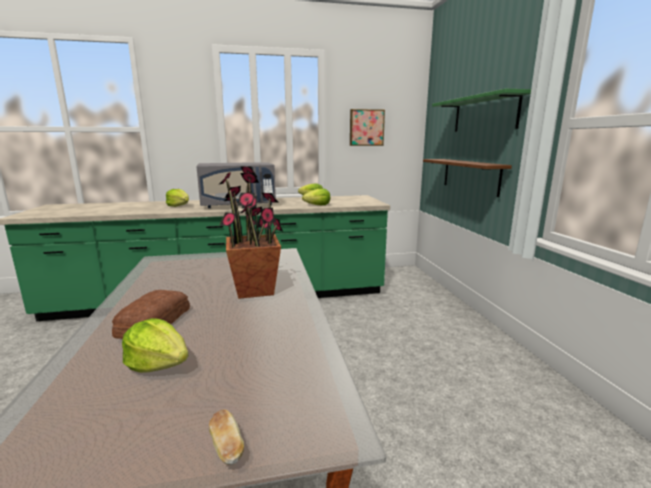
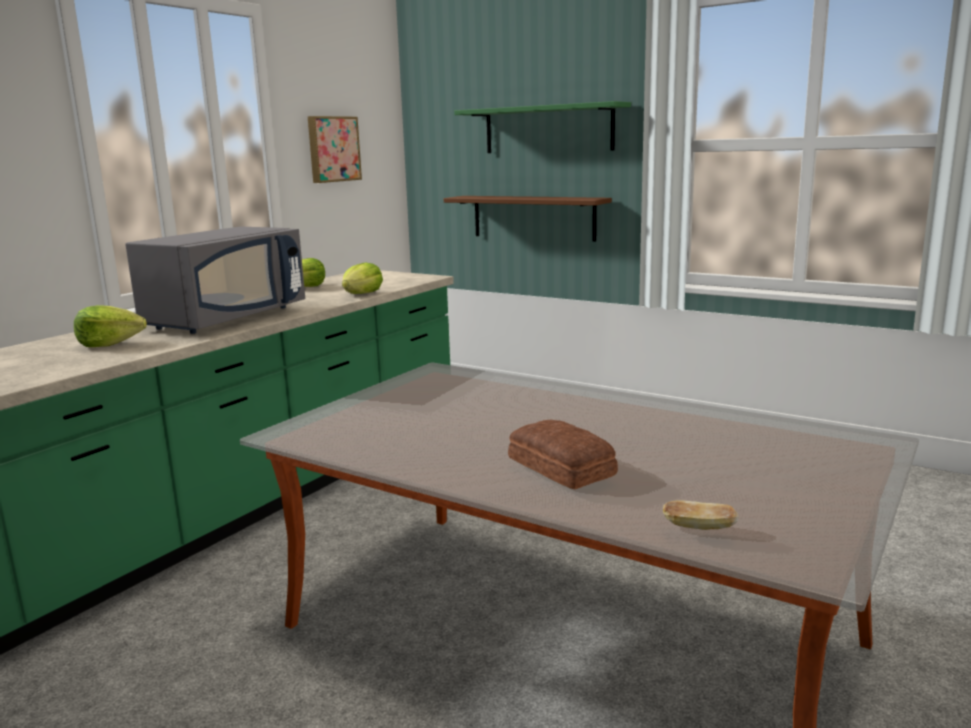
camera: 45 degrees left, 0 degrees up
(158, 364) = (680, 478): lettuce -> none
(227, 447) = (861, 475): bread -> bread (699, 528)
(255, 290) = (549, 408): potted plant -> none

